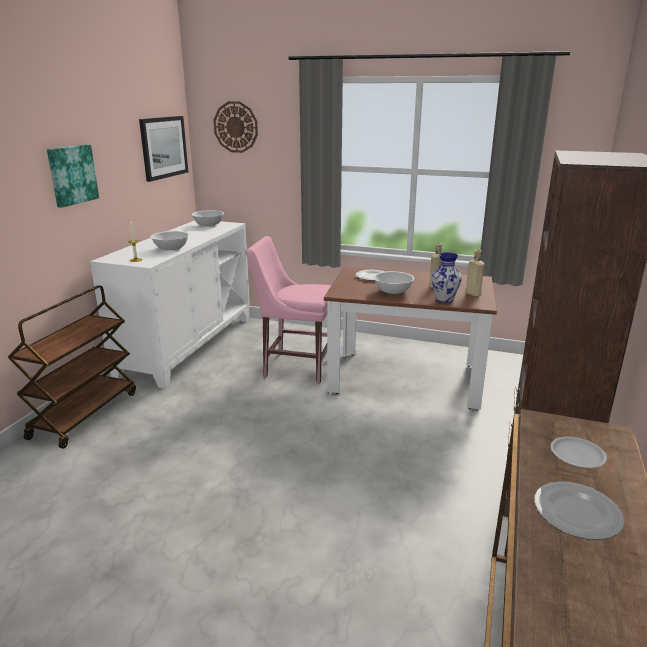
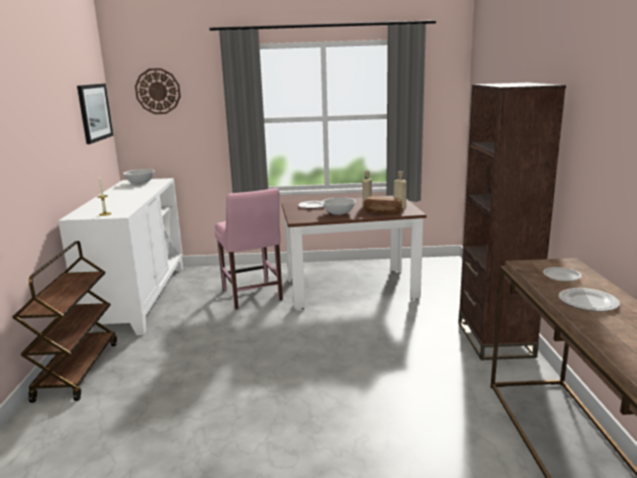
camera: 20 degrees left, 5 degrees down
(72, 175) = (38, 137): picture -> none
(171, 248) = (128, 202): white bowl -> none
(294, 367) = (252, 296): pink chair -> pink chair turned 105 degrees counterclockwise
(444, 299) = (382, 213): vase -> bread

